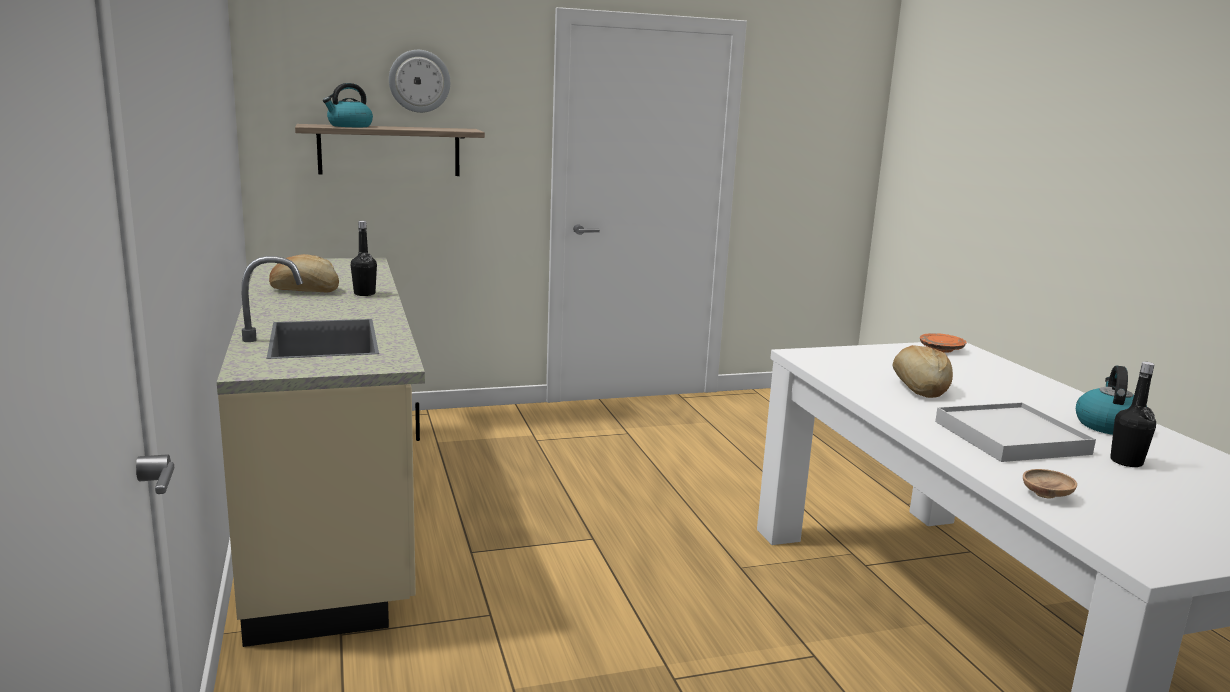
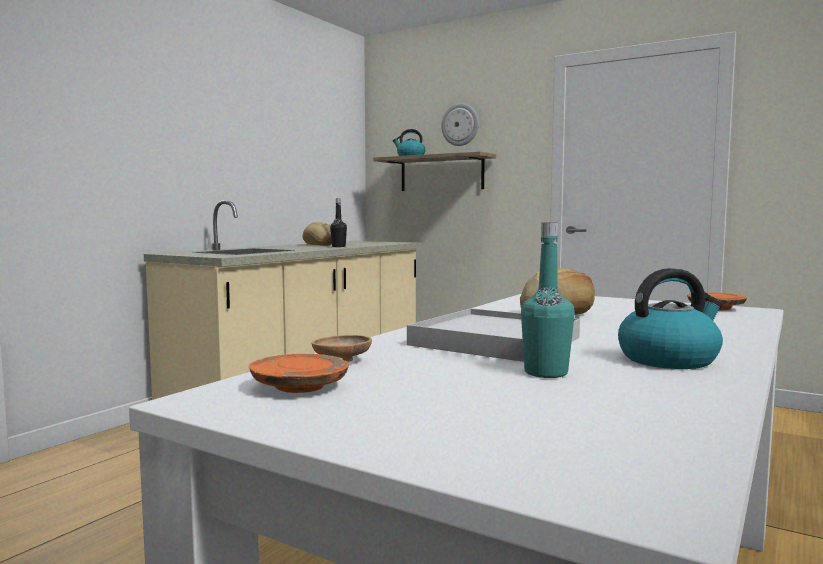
camera: 50 degrees right, 10 degrees down
(1125, 528) = (299, 387): none -> orange plate
(1126, 462) = (546, 373): black bottle -> turquoise bottle

